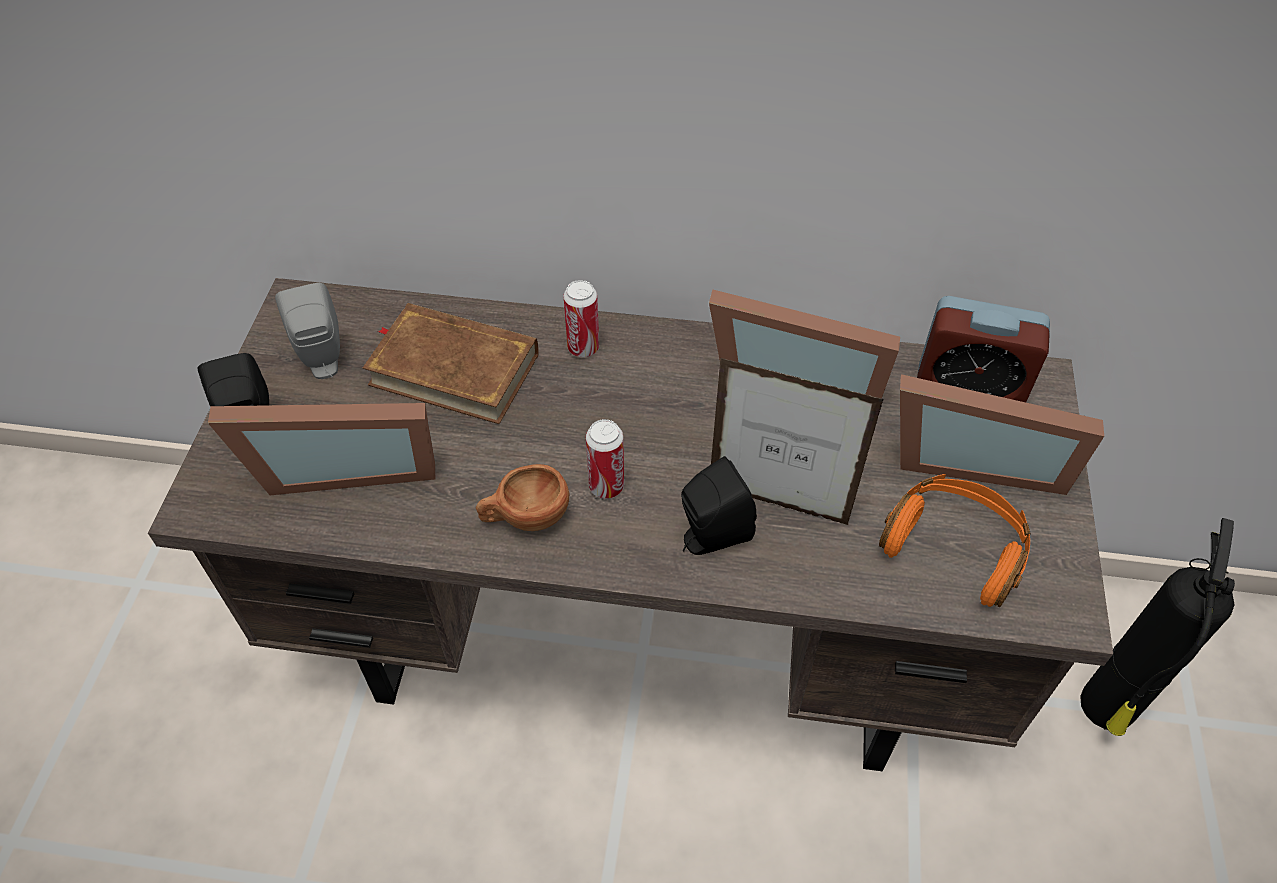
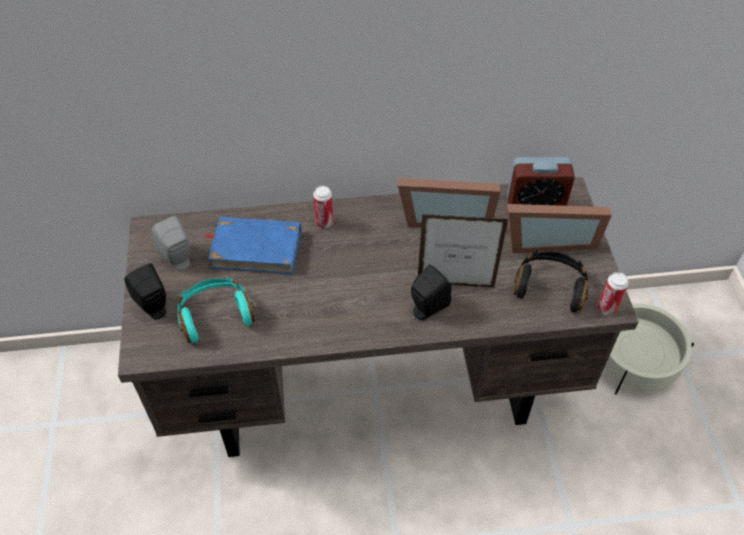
camera: 15 degrees left, 0 degrees up
(344, 466) = (215, 315): picture frame -> turquoise headphones
(454, 368) = (256, 248): brown book -> blue book
(525, 518) = (325, 321): brown cup -> none
(606, 486) = (363, 294): can -> can (607, 308)
(954, 547) = (550, 287): orange headphones -> black headphones
(1106, 709) = (634, 362): fire extinguisher -> beige planter

